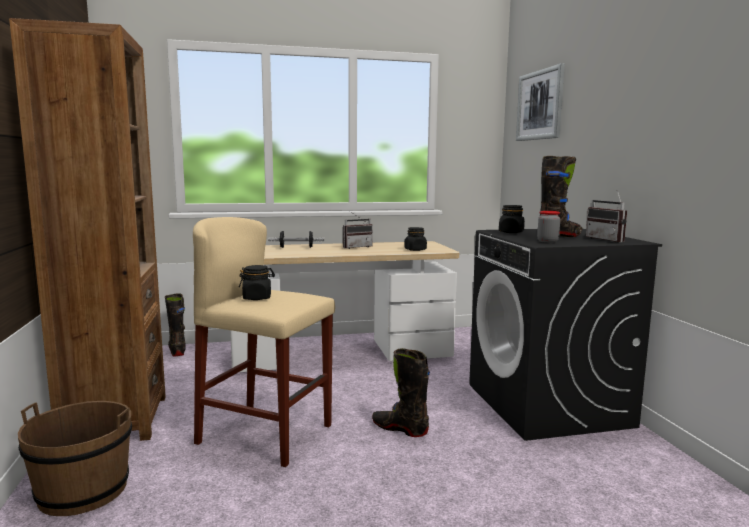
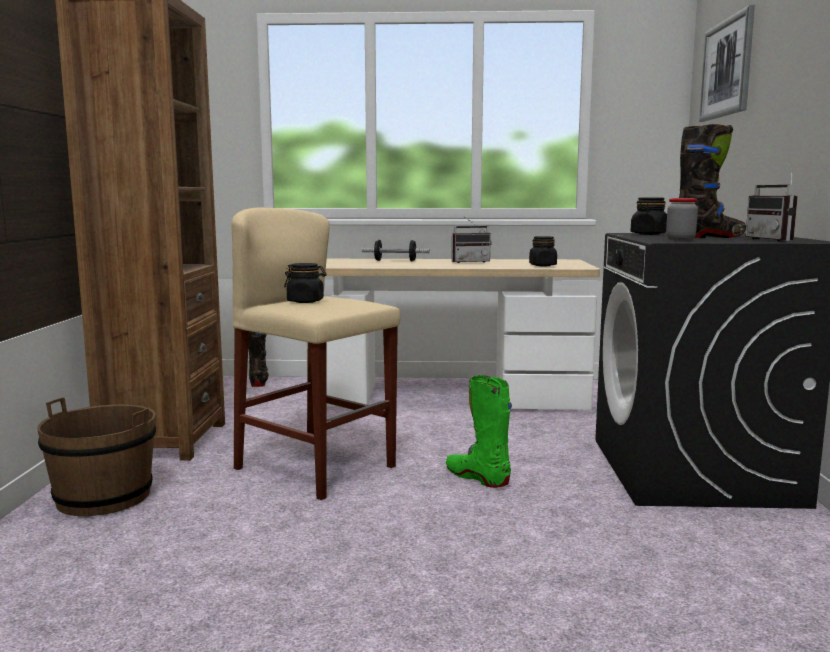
camera: 15 degrees right, 0 degrees up
(400, 429) = (477, 477): black boot -> green boot

